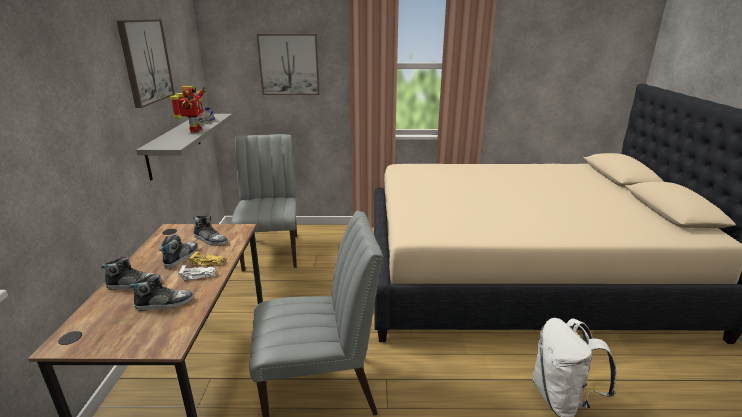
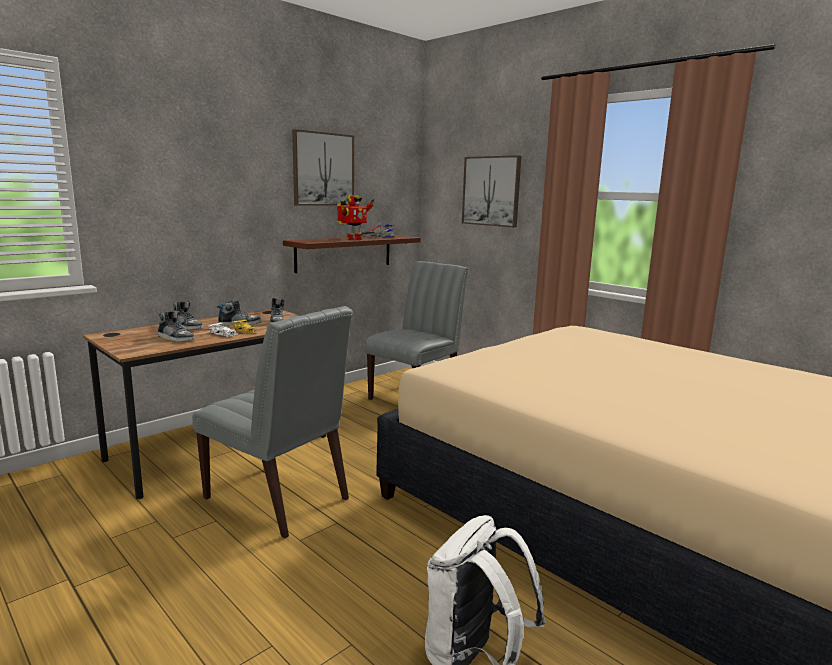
camera: 45 degrees right, 10 degrees down
(175, 144) = (344, 253): grey shelf -> brown shelf

